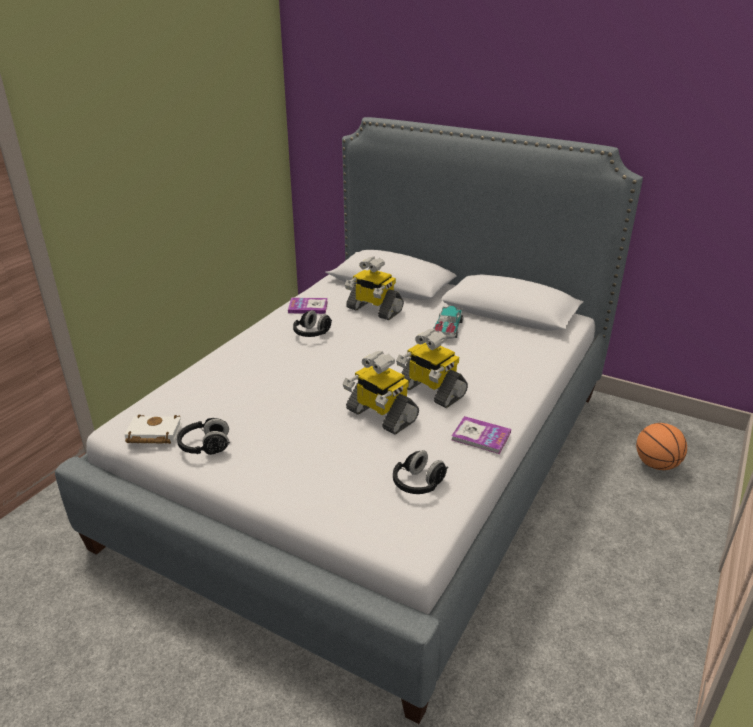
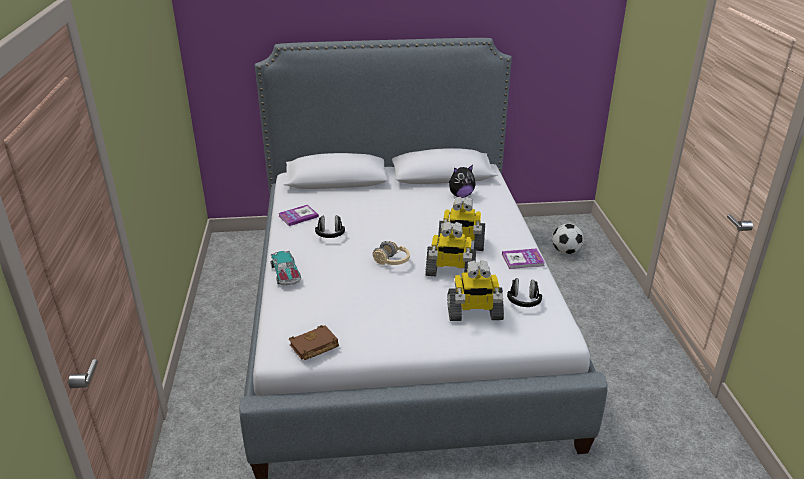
camera: 35 degrees left, 0 degrees up
(152, 434) = (313, 347): white book -> brown book
(205, 447) = (364, 338): black headphones -> none
(333, 382) = (392, 262): none -> beige headphones
(373, 310) = (351, 202): toy robot -> toy robot (474, 313)
(447, 329) = (419, 200): toy car -> toy car (286, 274)
(501, 339) = (461, 195): none -> plush toy
(656, 464) = (566, 251): basketball -> football

